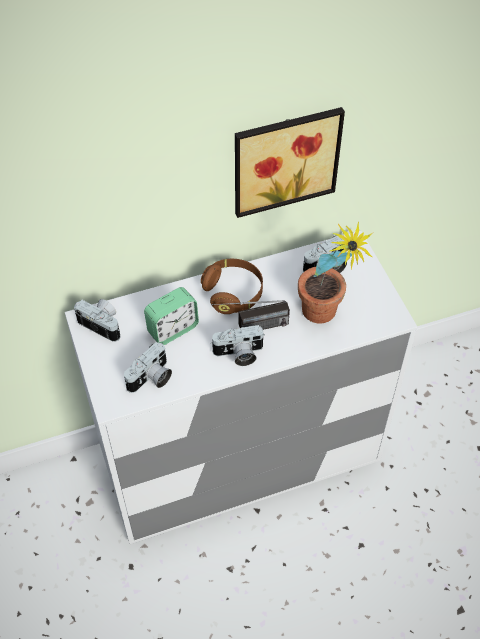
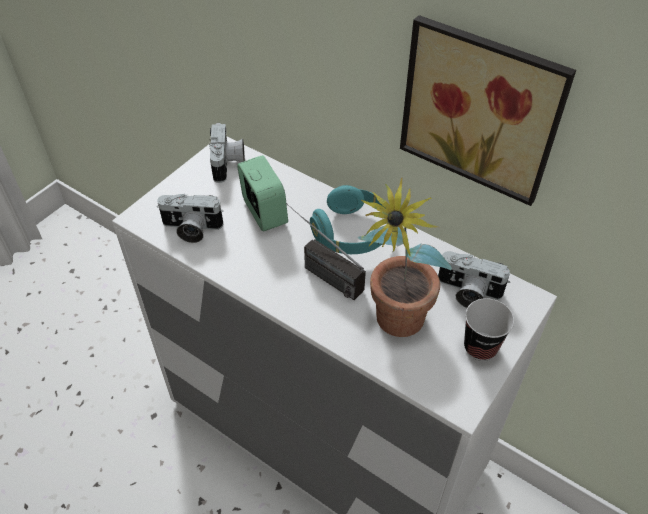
camera: 55 degrees right, 5 degrees down
(173, 329) = (264, 213): alarm clock -> alarm clock turned 135 degrees counterclockwise
(233, 293) = (352, 233): brown headphones -> turquoise headphones
(239, 354) = (276, 280): camera -> none
(368, 286) = (480, 347): none -> cup

